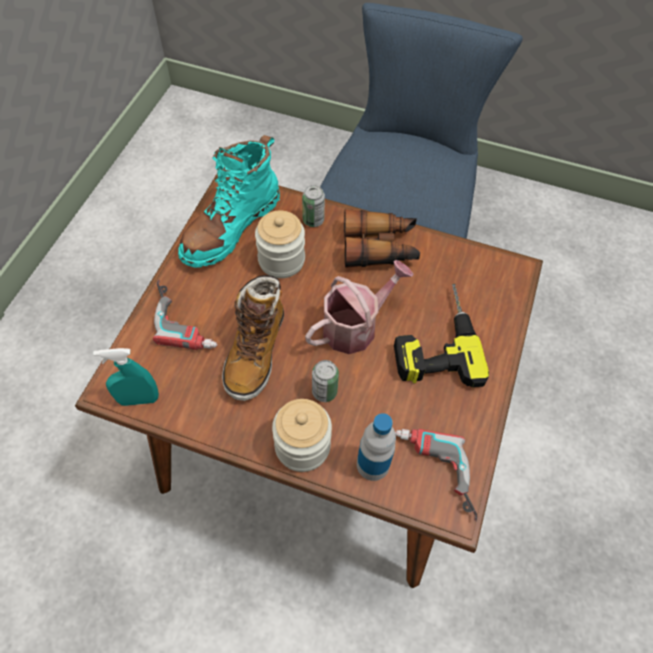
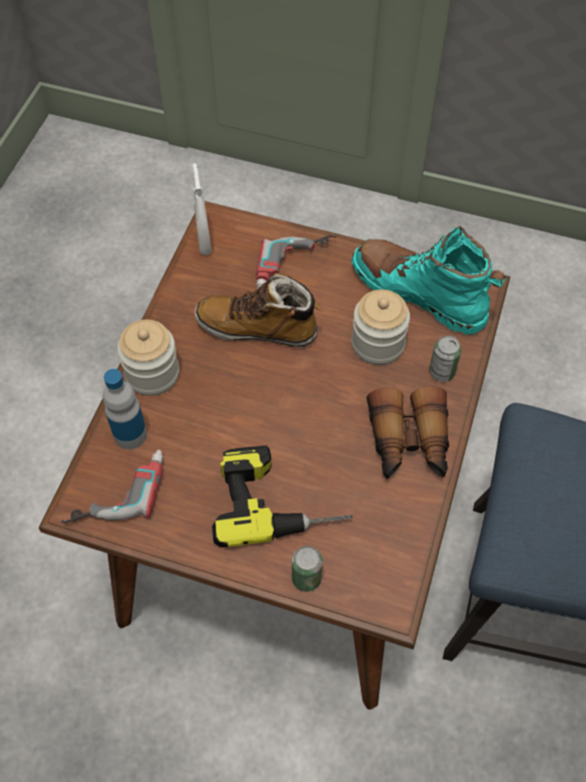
camera: 90 degrees right, 0 degrees up
(139, 399) = (204, 242): turquoise spray bottle -> white spray bottle
(324, 391) = (211, 390): can -> can (306, 578)
(355, 326) = (293, 418): watering can -> none

